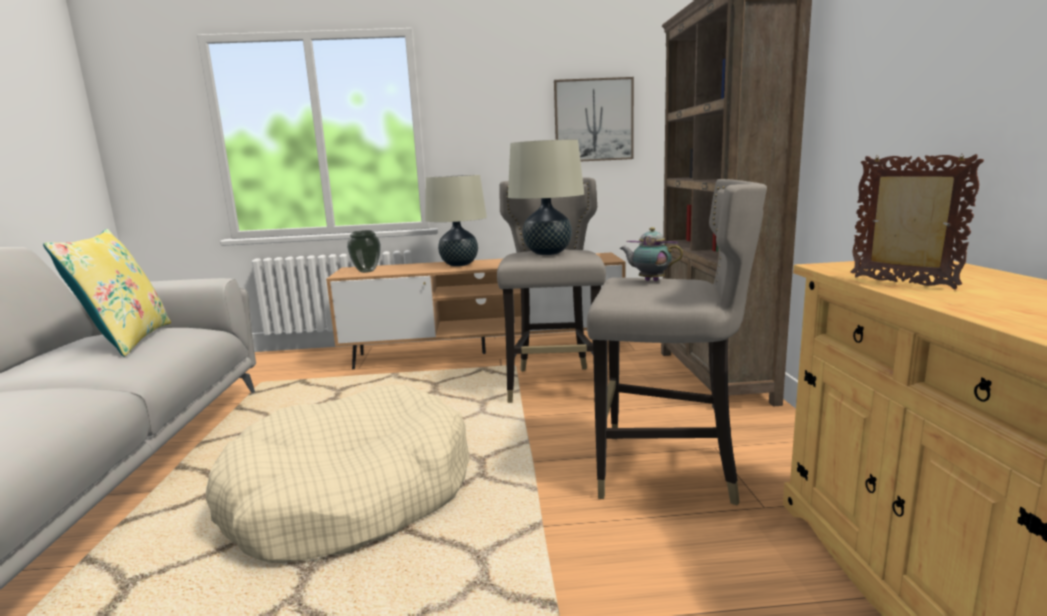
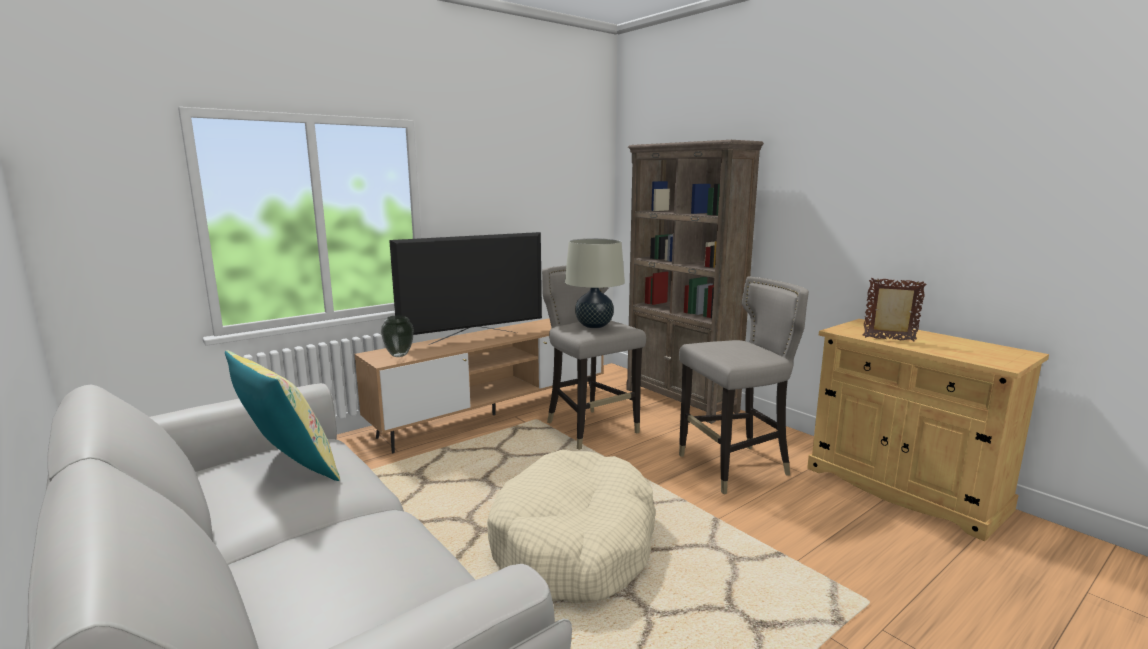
camera: 35 degrees left, 0 degrees up
(459, 264) = (473, 338): beige table lamp -> television
(593, 120) = (552, 206): picture -> none
(649, 280) = (723, 345): teapot -> none

